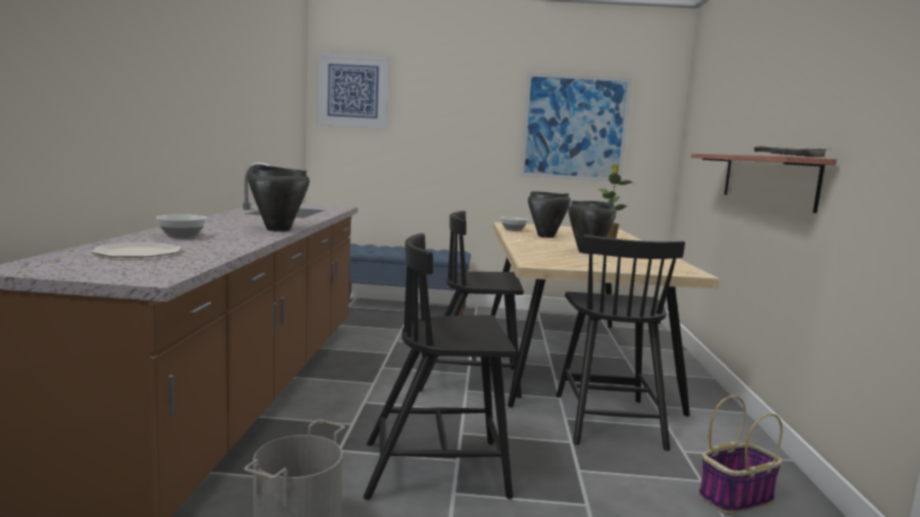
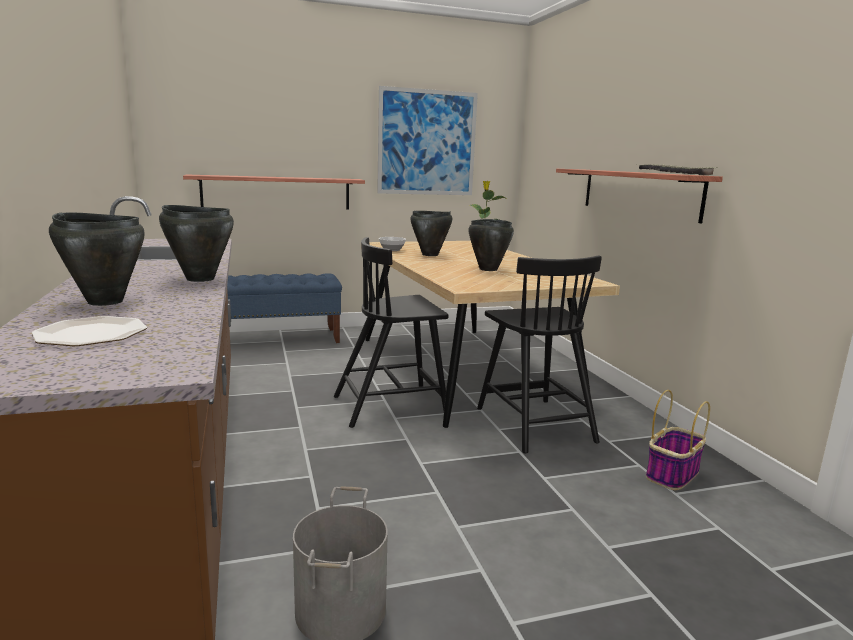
camera: 20 degrees left, 5 degrees up
(182, 236) = (105, 301): bowl -> black cooking pot
(353, 91) = (188, 104): picture -> none
(423, 171) = (276, 192): none -> shelf
(438, 469) = (426, 505): black chair -> none

